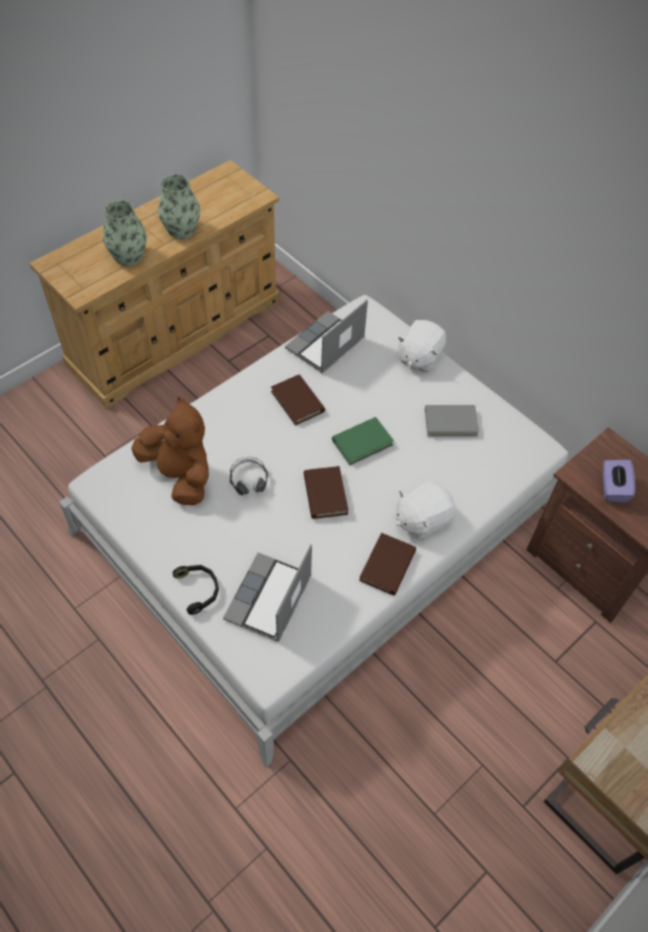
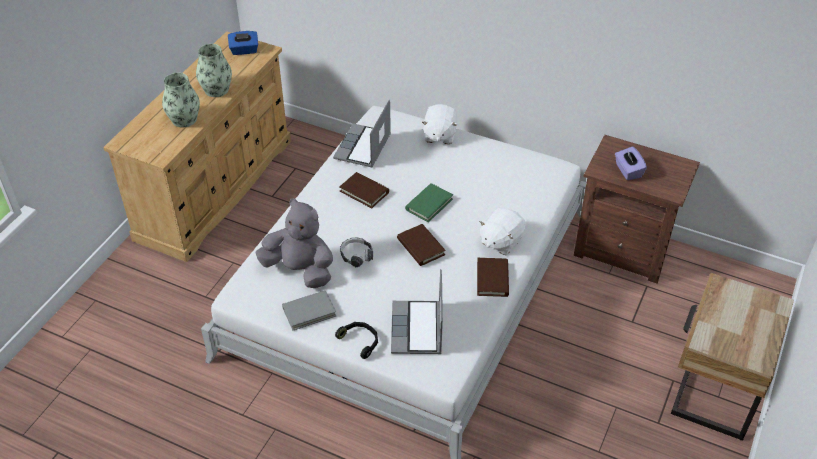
camera: 20 degrees left, 10 degrees down
(180, 475) = (300, 270): brown plush toy -> grey plush toy
(236, 189) = (244, 50): none -> blue tissue box
(450, 422) = (487, 171): grey book -> grey book (309, 312)

